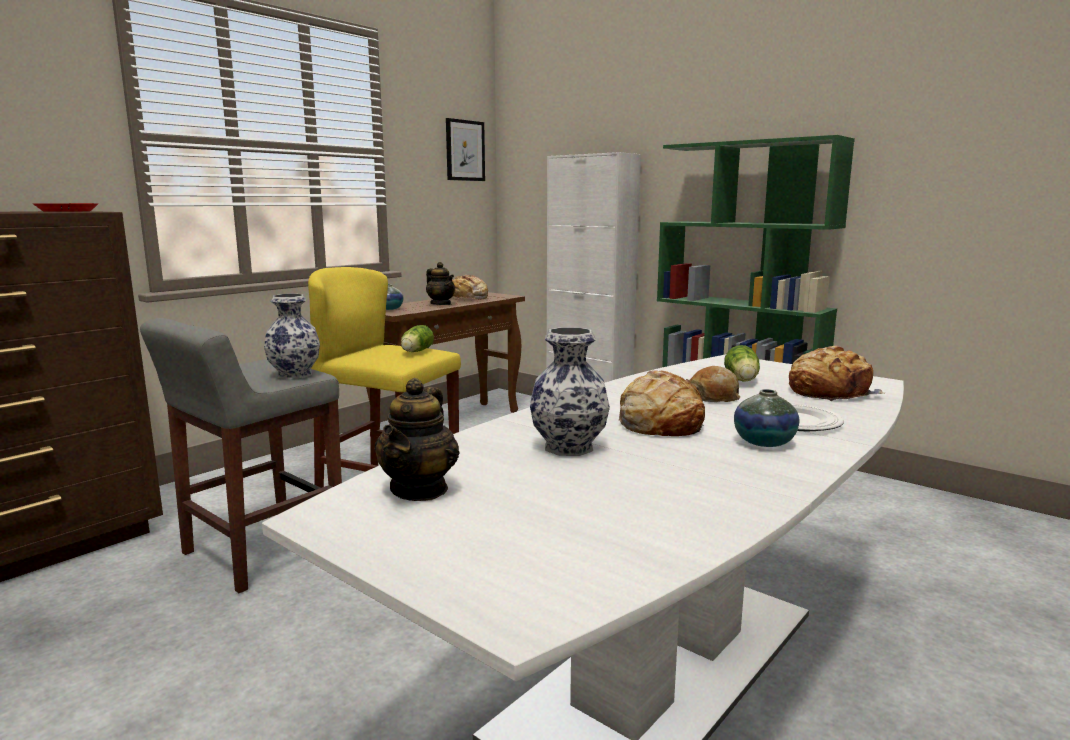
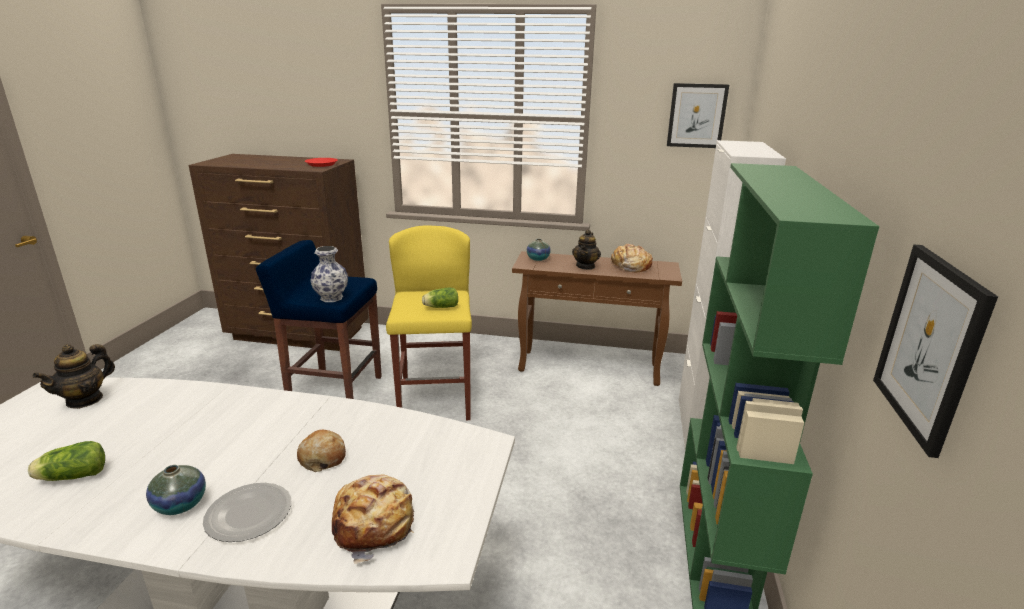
camera: 60 degrees right, 10 degrees up
(260, 552) = (334, 390): grey stool -> blue stool
(419, 489) = (85, 400): teapot -> teapot turned 45 degrees counterclockwise
(567, 447) = (164, 423): vase -> none
(660, 423) = (229, 446): bread -> none
(742, 380) = (393, 463): lettuce -> lettuce (71, 476)
(921, 180) = (929, 345): none -> picture

